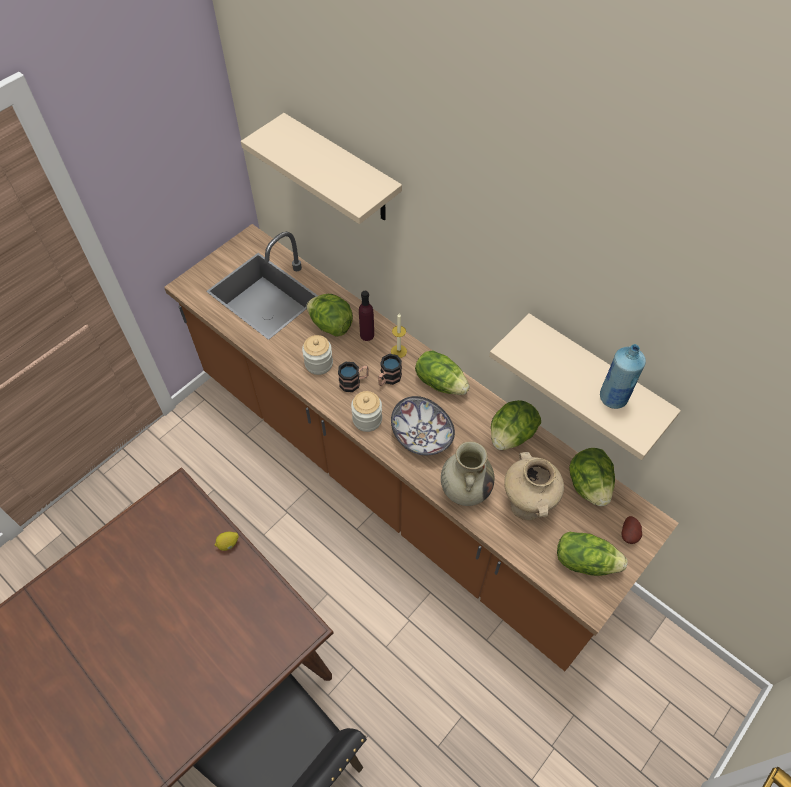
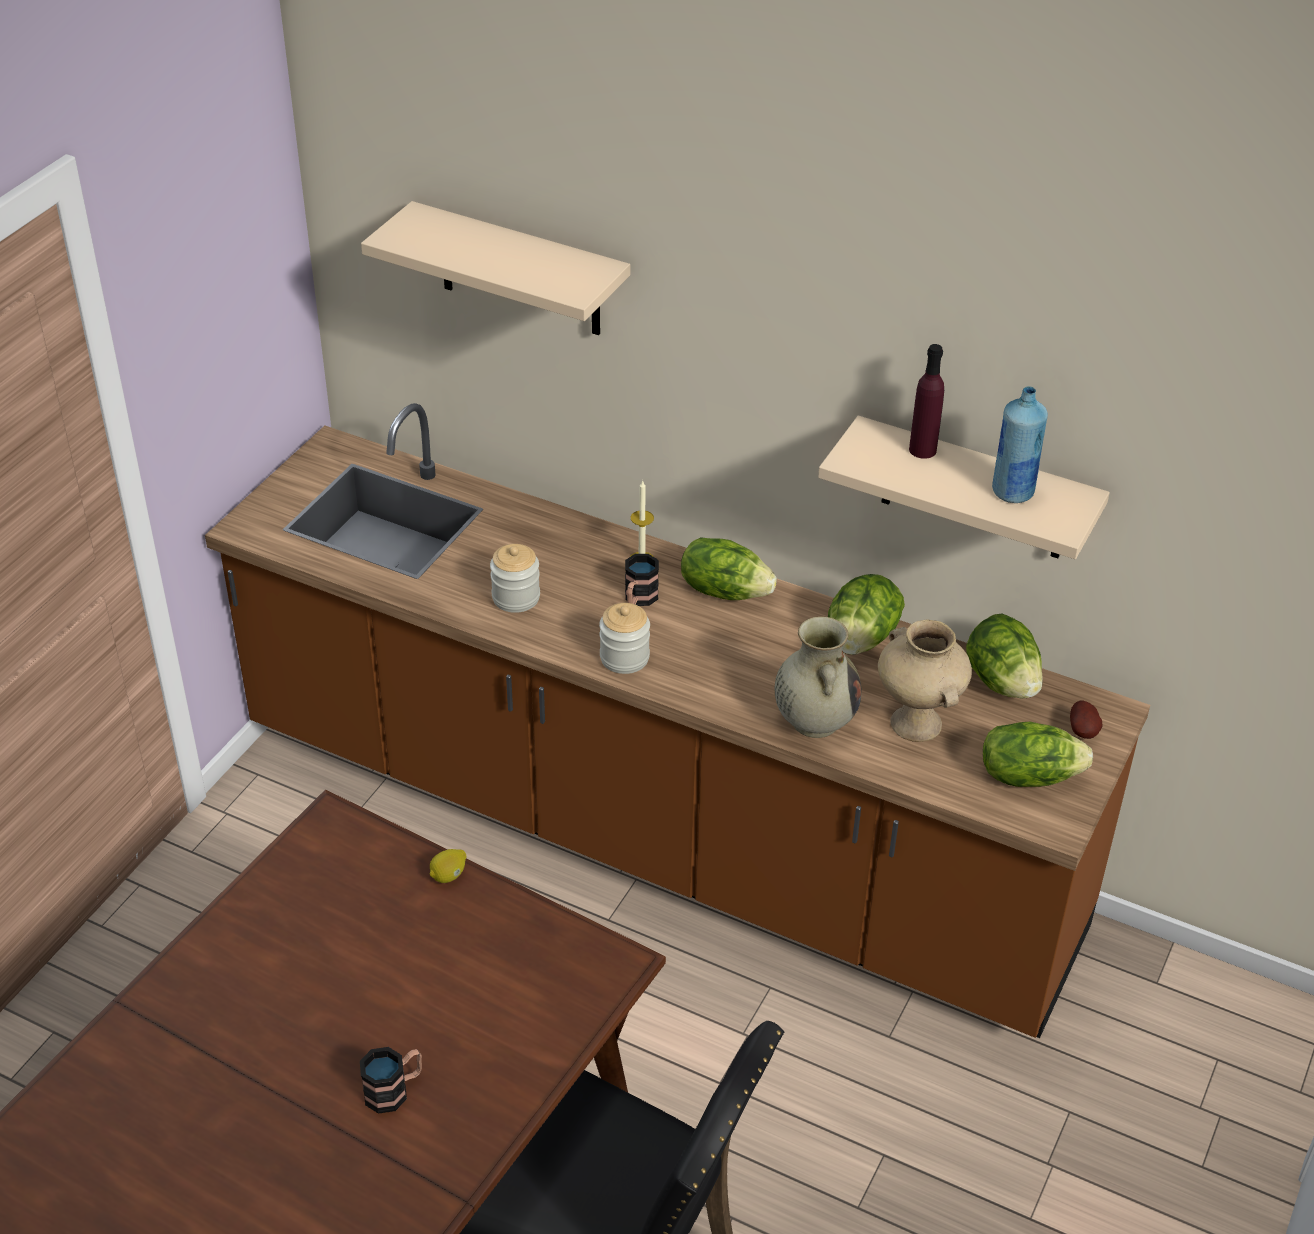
camera: 15 degrees left, 15 degrees down
(330, 325) = (515, 543): lettuce -> none
(354, 382) = (584, 612): mug -> mug (394, 1090)
(367, 335) = (581, 547): purple bottle -> purple bottle (922, 450)
(421, 436) = (720, 665): bowl -> none

